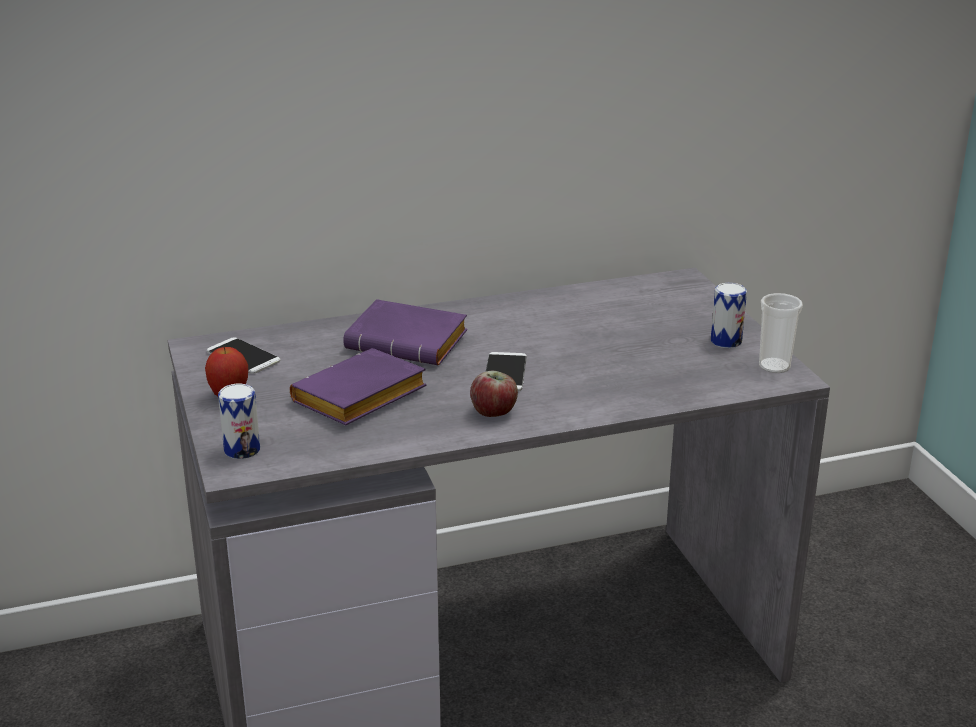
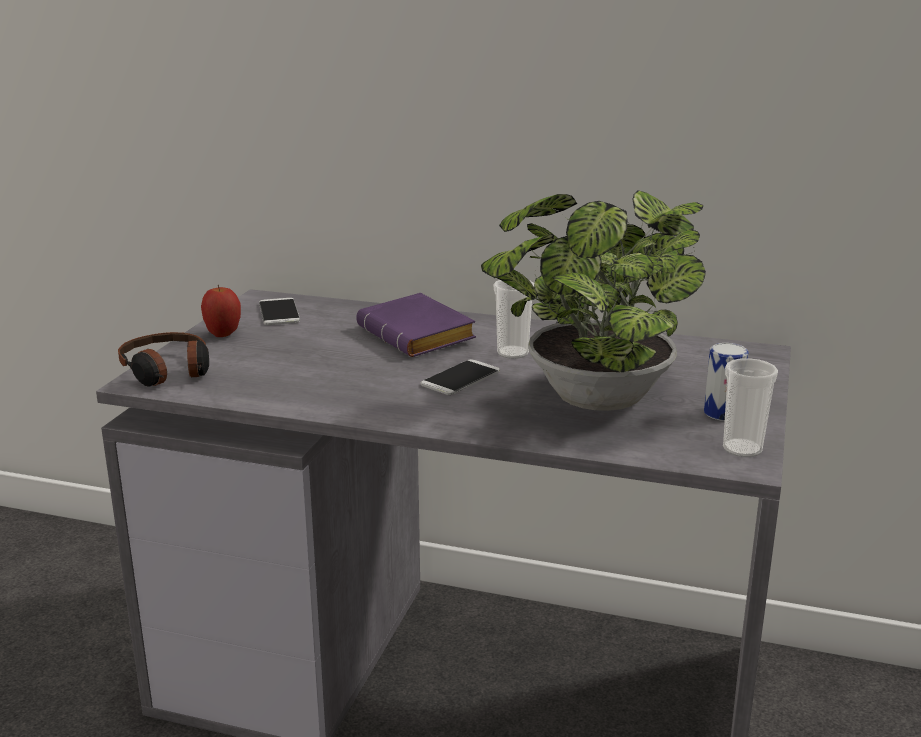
camera: 35 degrees right, 5 degrees down
(242, 450) = (167, 371): can -> headphones
(359, 399) = (310, 363): purple book -> none
(494, 412) = (399, 404): apple -> none
(510, 336) = (512, 353): none -> cup
(629, 361) = (592, 401): none -> potted plant

